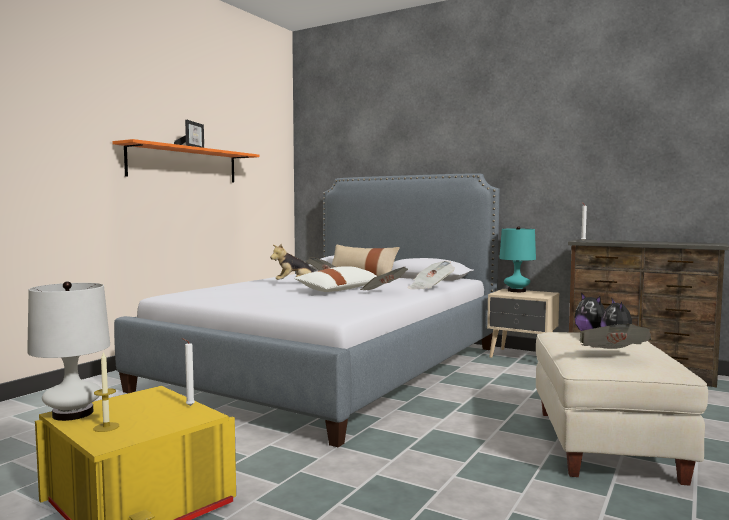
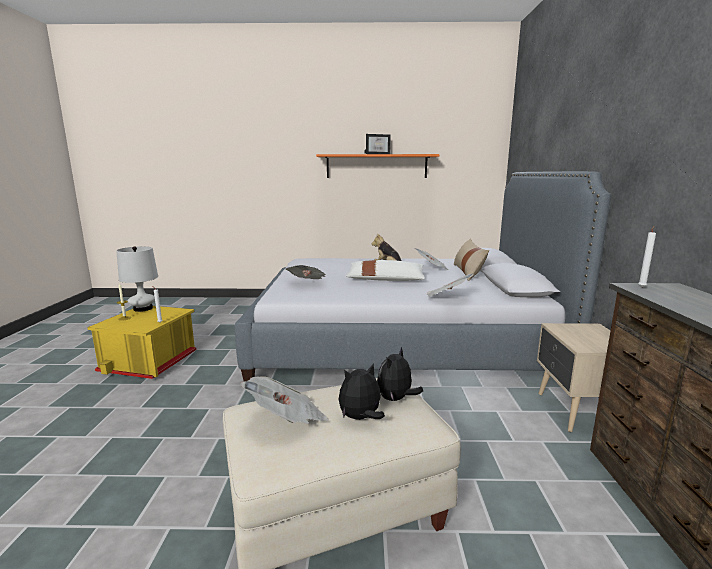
camera: 60 degrees right, 10 degrees up
(383, 292) = (392, 290): newspaper -> newspaper (307, 283)
(516, 291) = (597, 331): turquoise table lamp -> none

